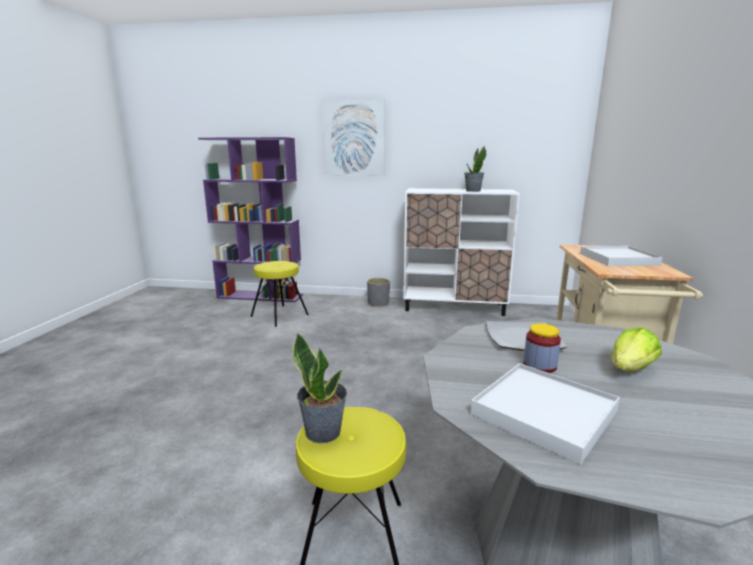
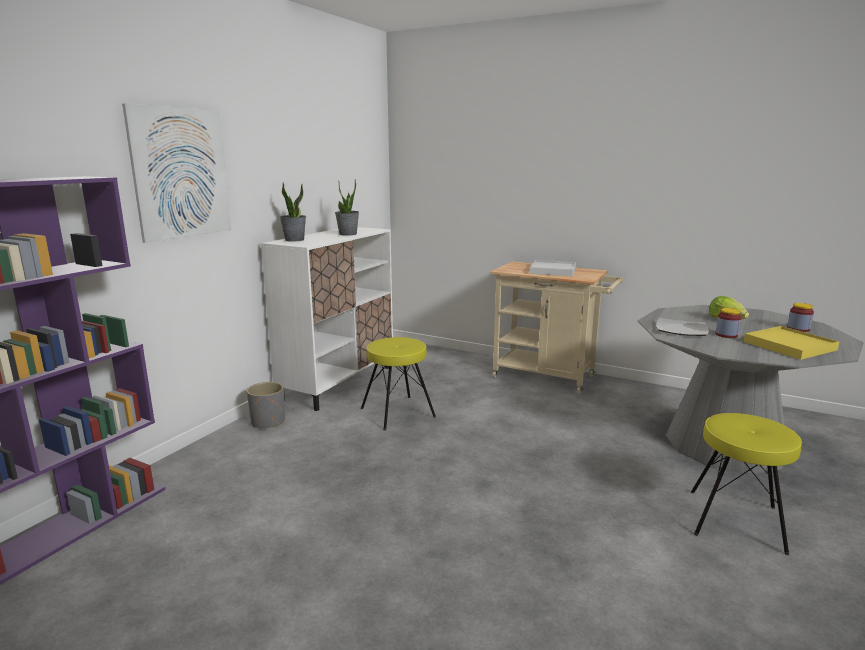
camera: 70 degrees left, 0 degrees up
(280, 315) = (213, 512): yellow stool -> yellow stool (397, 412)
(323, 431) = (752, 437): potted plant -> potted plant (294, 240)
(544, 413) = (789, 346): white tray -> yellow tray
(693, 437) = (798, 329): none -> jar

